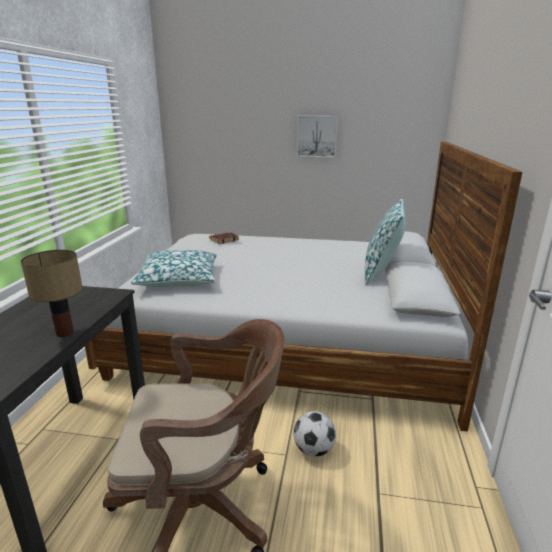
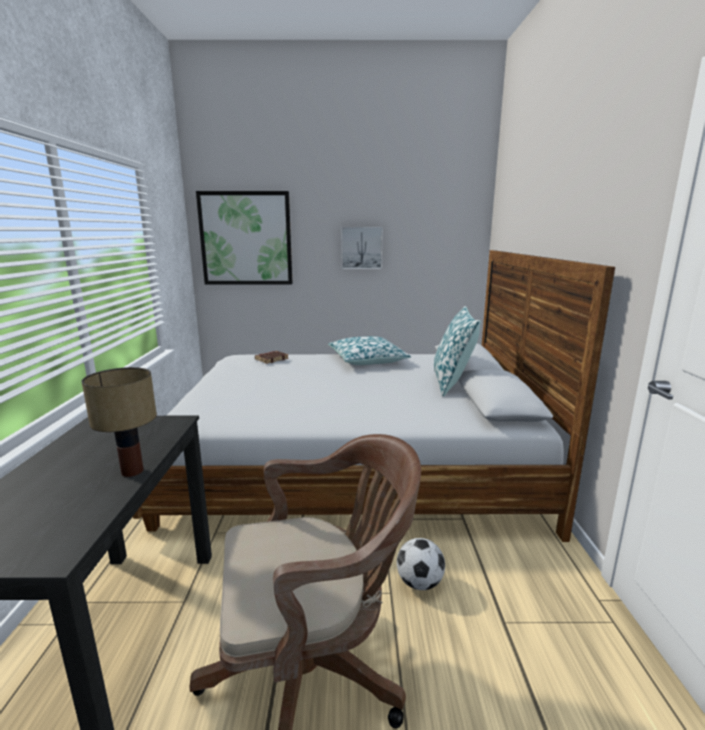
camera: 10 degrees left, 5 degrees down
(179, 279) = (235, 403): pillow -> pillow (367, 360)
(210, 126) = (246, 239): none -> picture

